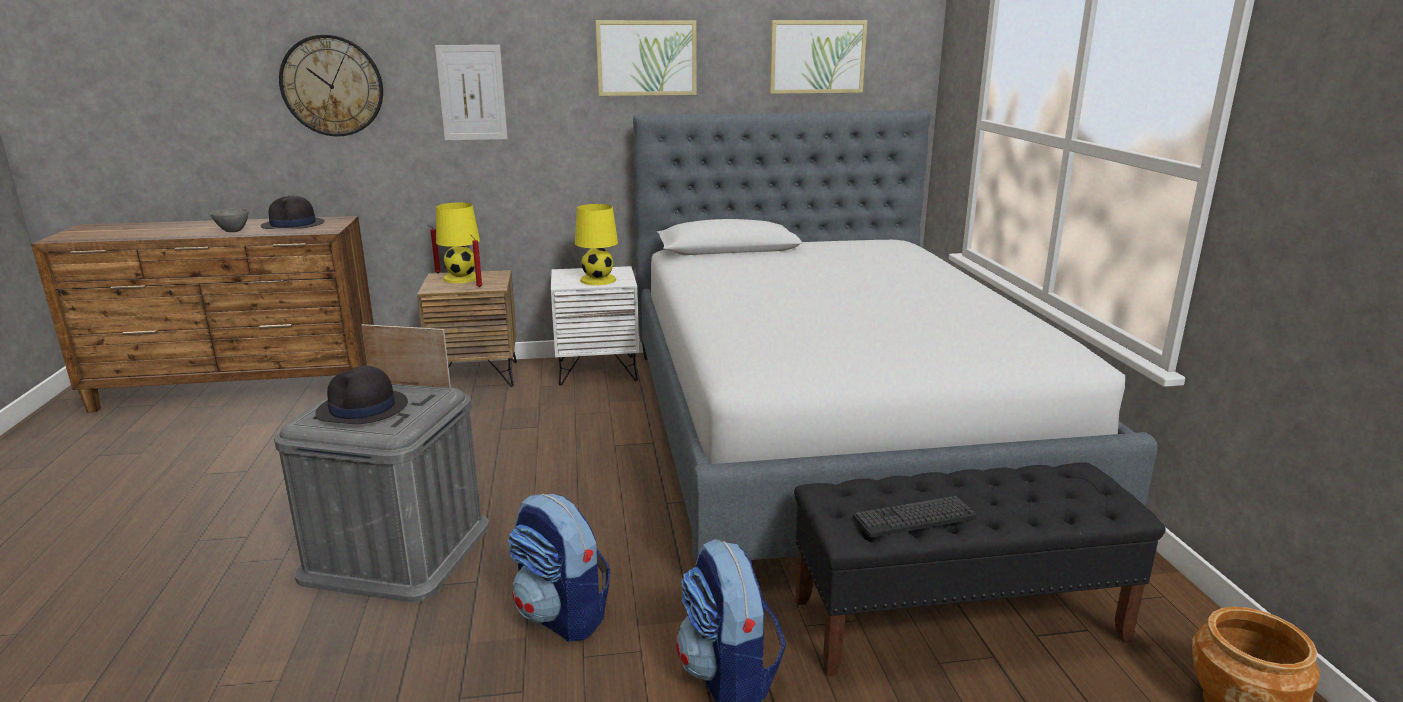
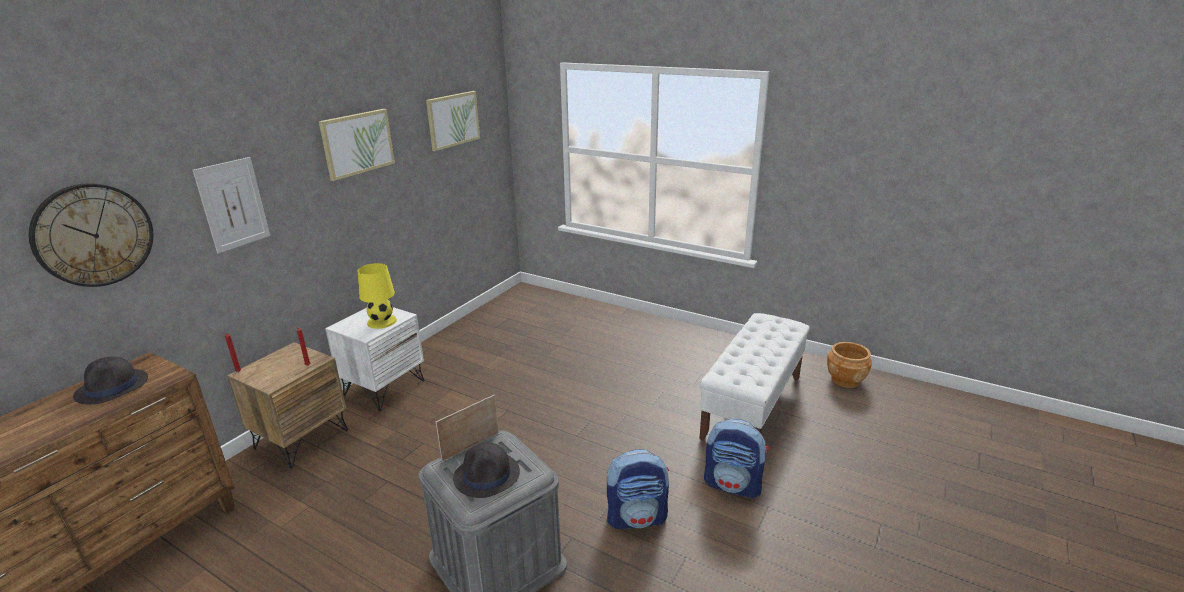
camera: 50 degrees left, 5 degrees up
(233, 231) = (59, 422): grey bowl -> none
(462, 278) = (272, 365): yellow table lamp -> none
(831, 431) = (575, 353): bed -> none
(914, 518) = (762, 367): keyboard -> none
(958, 620) = (752, 406): black bench -> white bench

